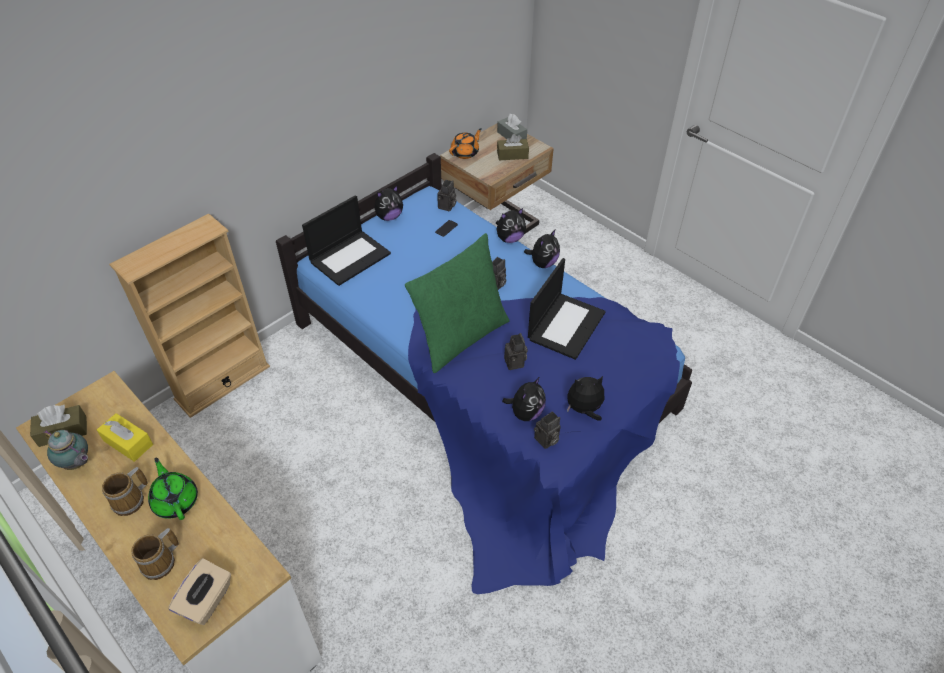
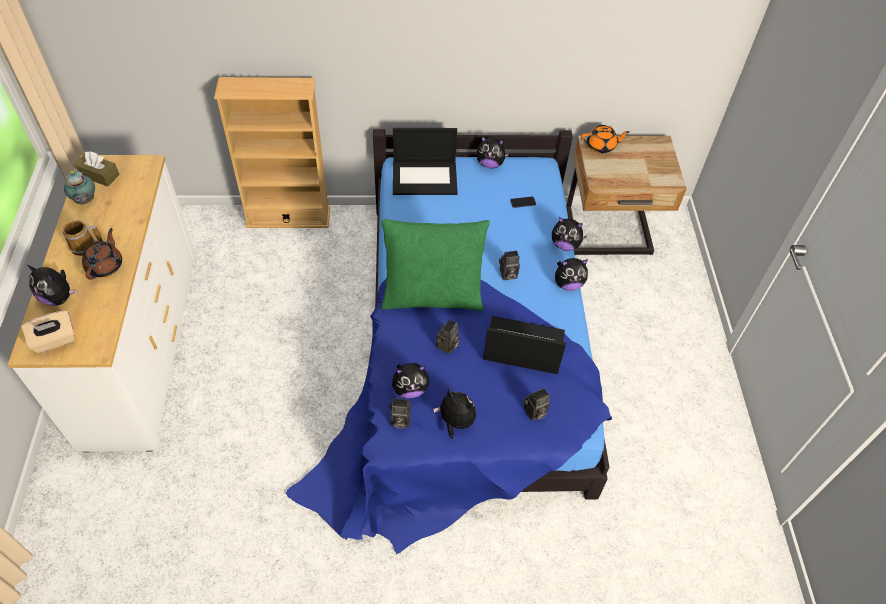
camera: 40 degrees right, 5 degrees up
(128, 442) = (121, 208): yellow tissue box -> none
(161, 563) = (59, 297): mug -> plush toy
(176, 500) = (105, 265): green teapot -> brown teapot
(447, 207) = (544, 184): camera -> camera (534, 413)
(511, 136) = (660, 155): grey tissue box -> none
(512, 155) = (640, 172): brown tissue box -> none
(566, 325) = (522, 346): laptop -> laptop turned 150 degrees counterclockwise

